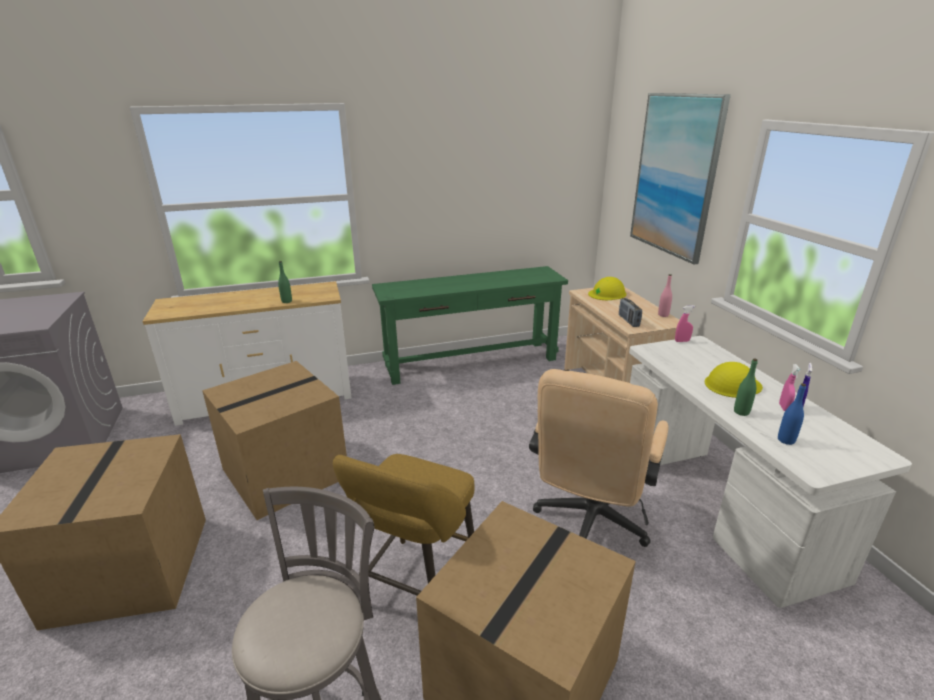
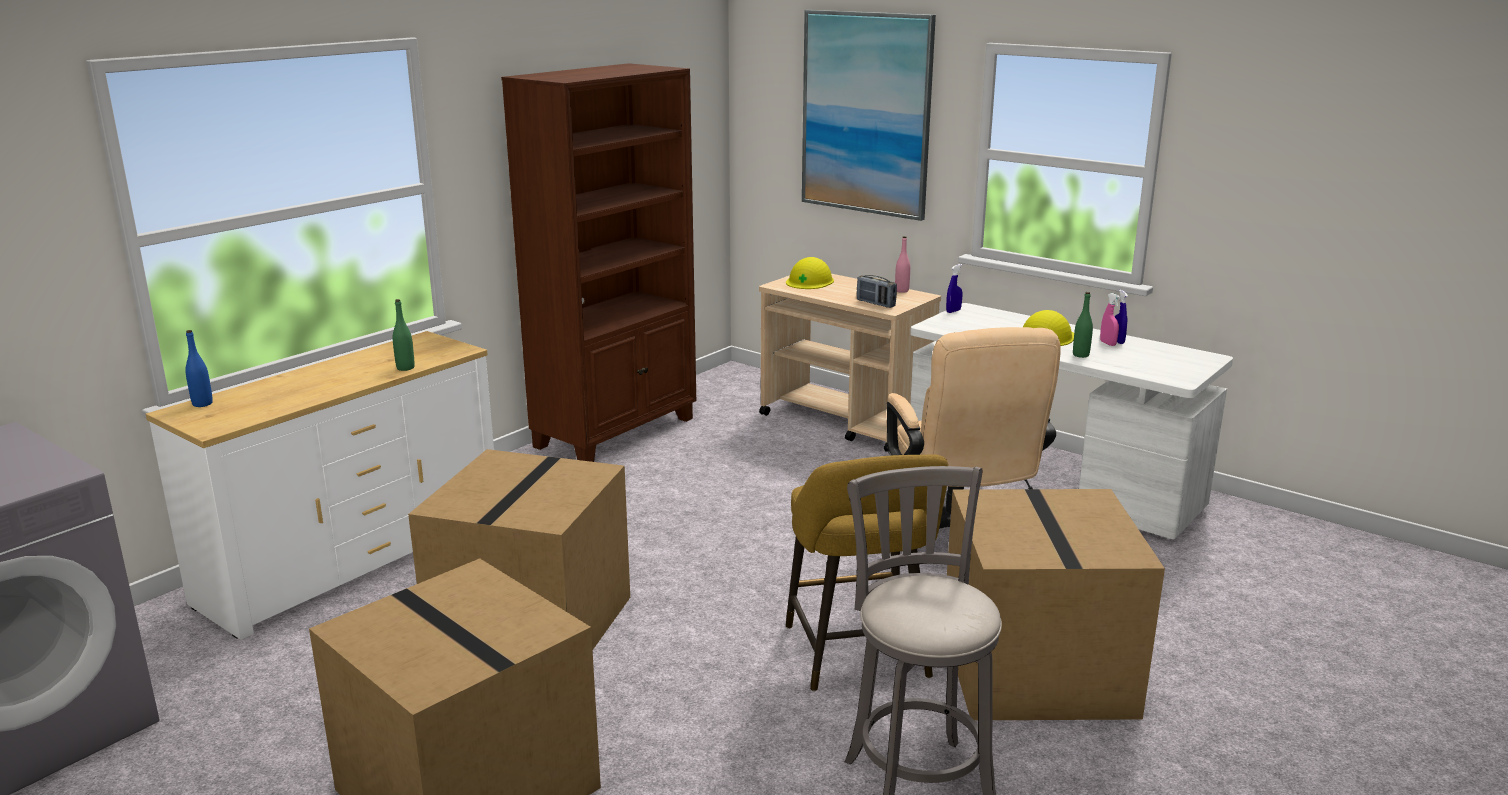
camera: 35 degrees left, 5 degrees down
(471, 362) = (617, 432): green console table -> brown bookcase
(682, 341) = (953, 311): pink spray bottle -> blue spray bottle
(786, 440) = (1137, 365): blue bottle -> blue bottle (202, 404)

